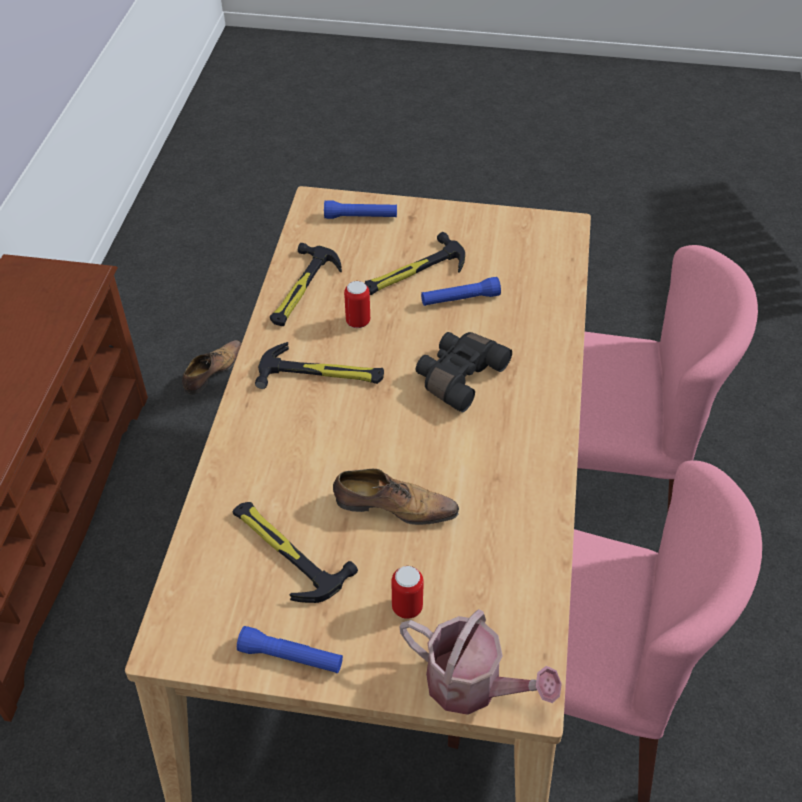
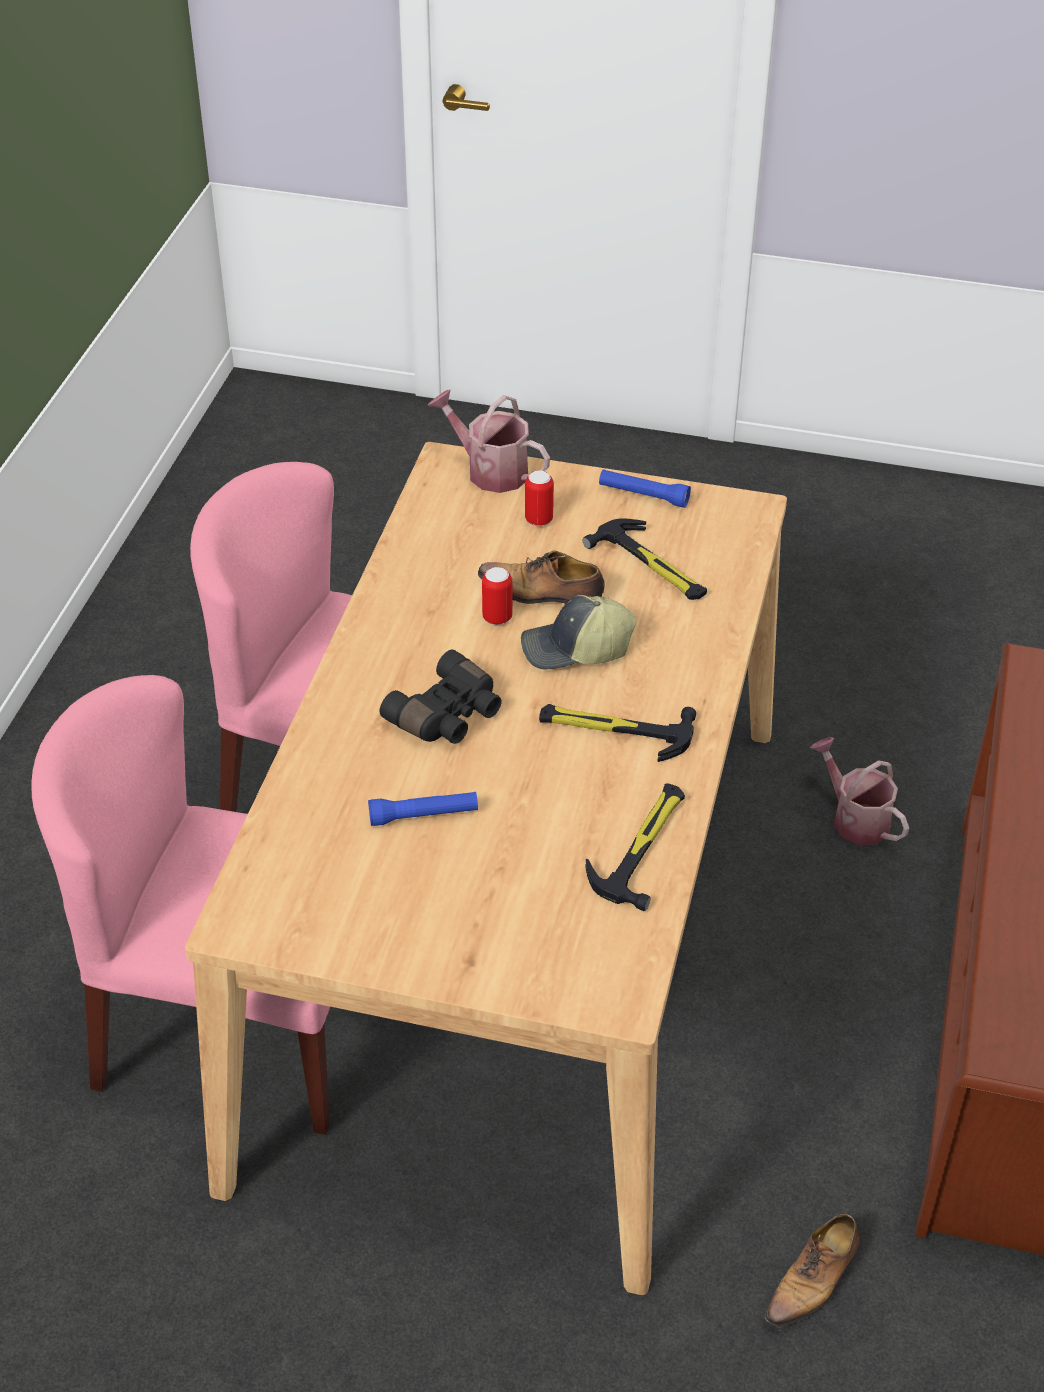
camera: 175 degrees left, 5 degrees down
(110, 717) = (855, 818): none -> watering can
(357, 446) = (576, 649): none -> cap
(358, 322) = (566, 793): can -> can (497, 618)
(361, 217) = (550, 967): blue flashlight -> none
(414, 272) = (480, 862): hammer -> none

